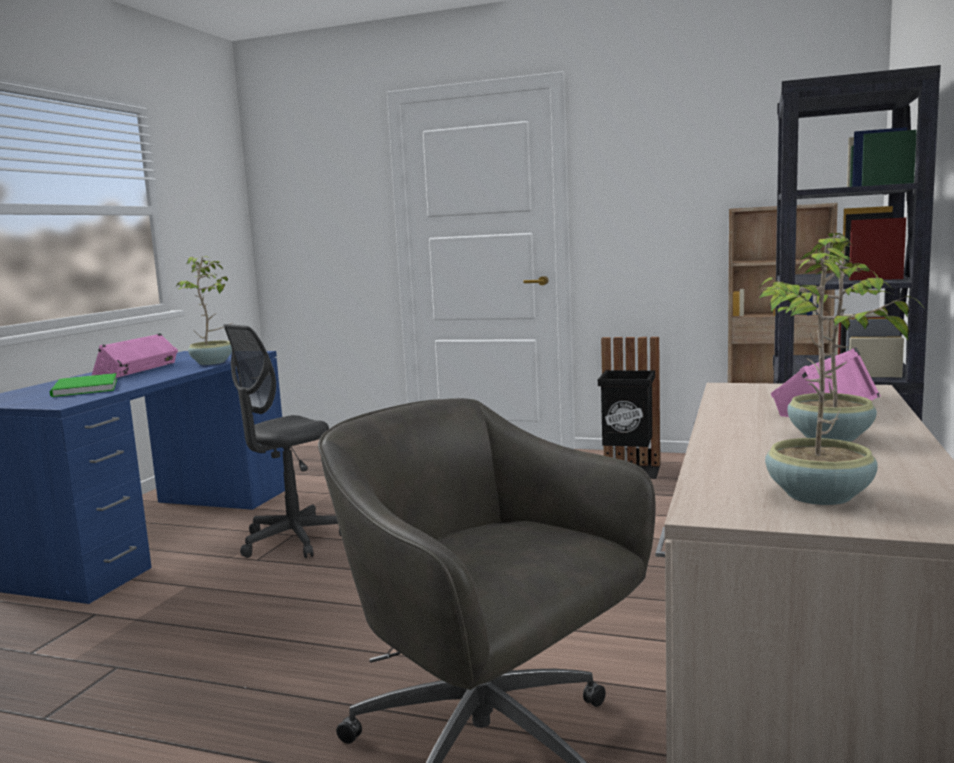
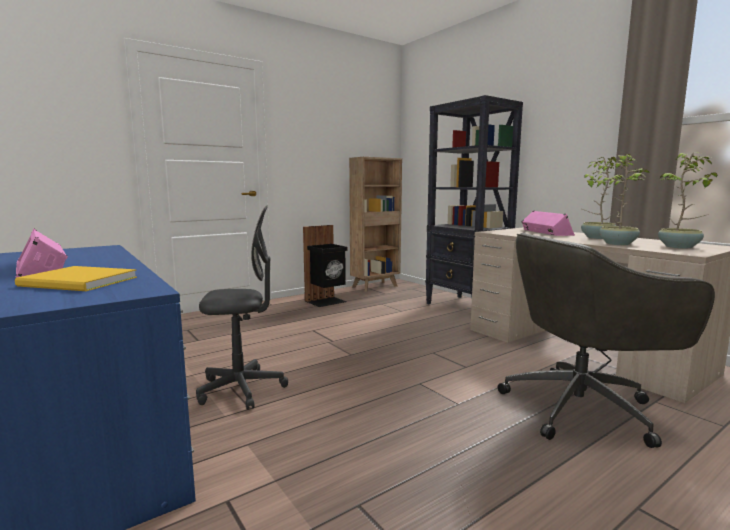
camera: 55 degrees left, 0 degrees up
(83, 388) = (79, 282): green book -> yellow book
(213, 362) = (109, 254): potted plant -> potted plant (617, 243)
(293, 540) = (241, 389): grey office chair -> grey office chair turned 90 degrees counterclockwise

